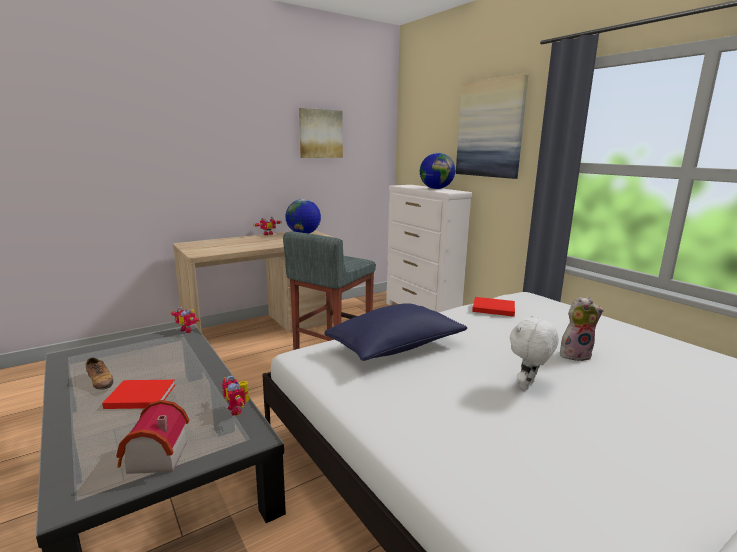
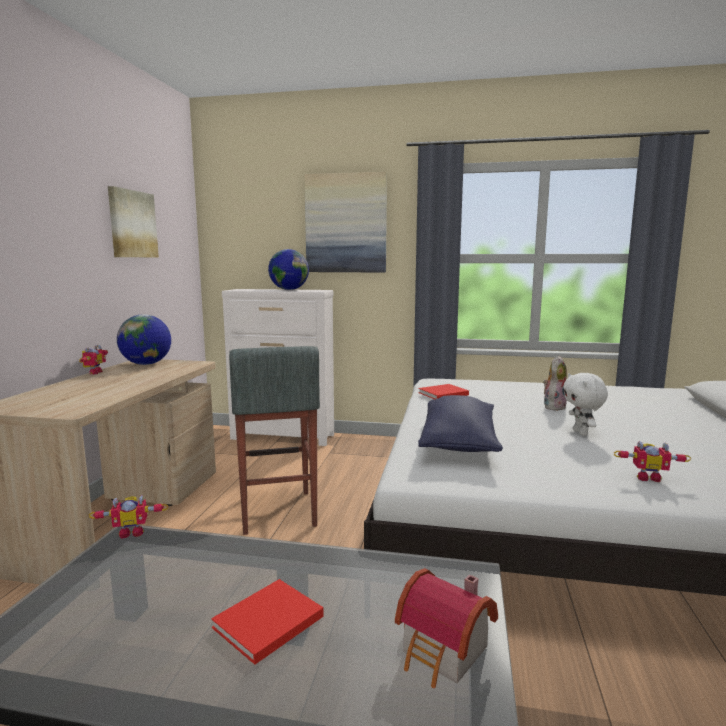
camera: 45 degrees left, 5 degrees down
(100, 381) = (157, 646): shoe -> none
(238, 409) = (403, 565): toy robot -> toy robot (647, 477)

